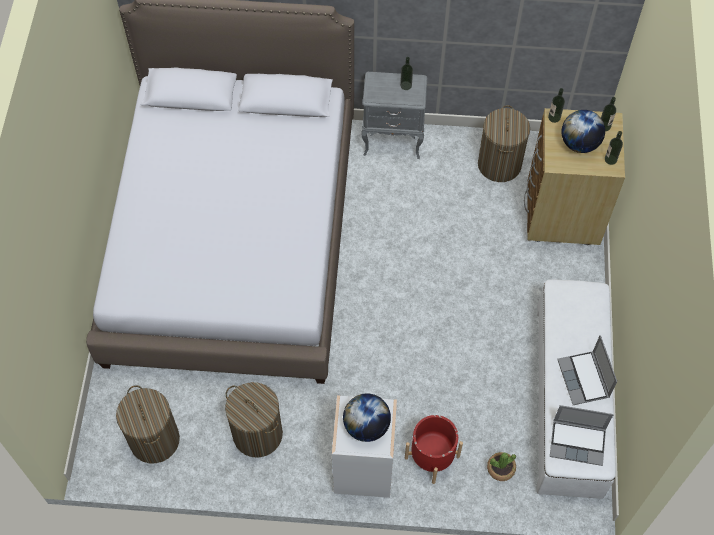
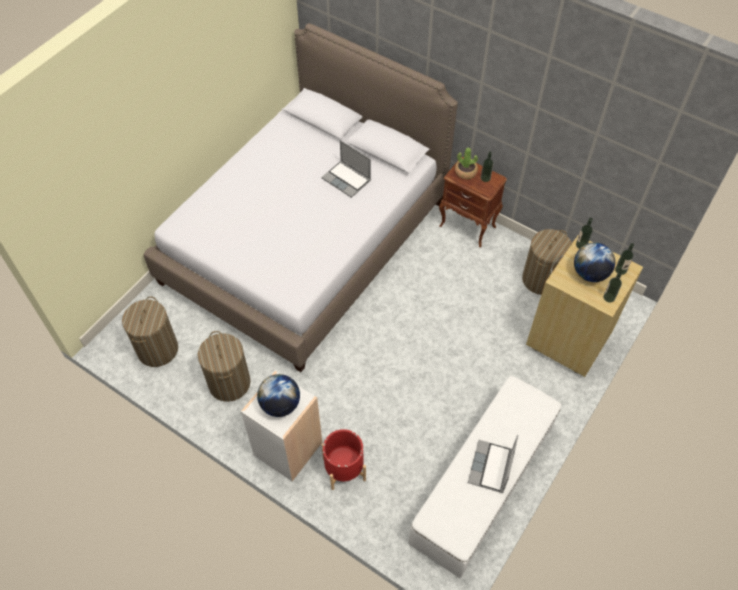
camera: 30 degrees right, 5 degrees down
(393, 142) = (468, 226): grey nightstand -> brown nightstand
(501, 468) = (392, 507): potted plant -> potted plant (465, 172)
(578, 442) = (453, 514): laptop -> laptop (347, 180)

